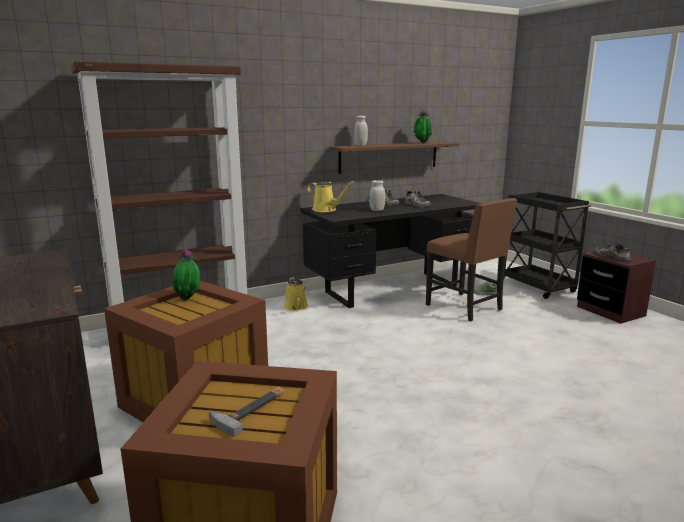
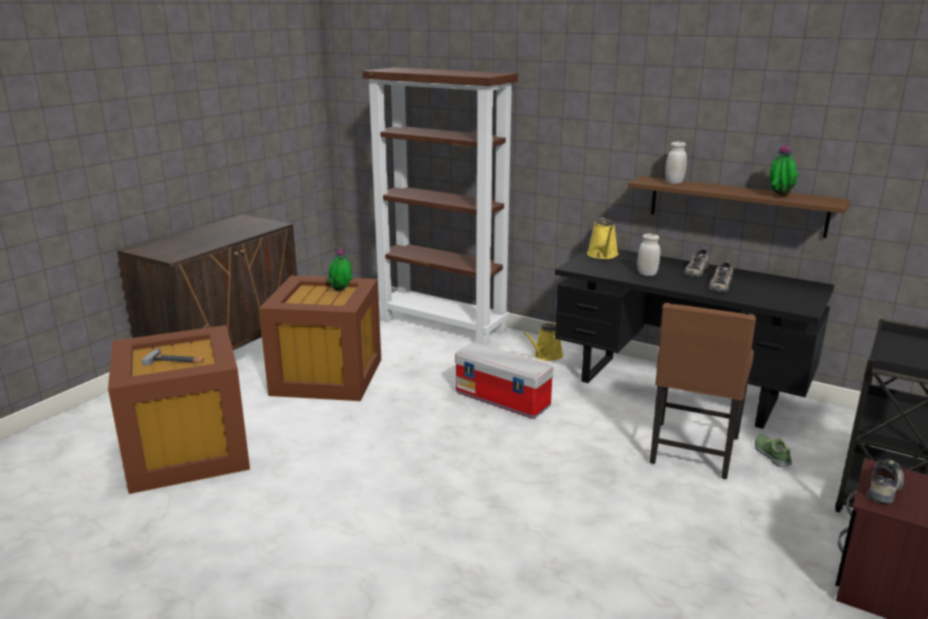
camera: 60 degrees right, 5 degrees up
(343, 338) = (503, 399): none -> storage box

